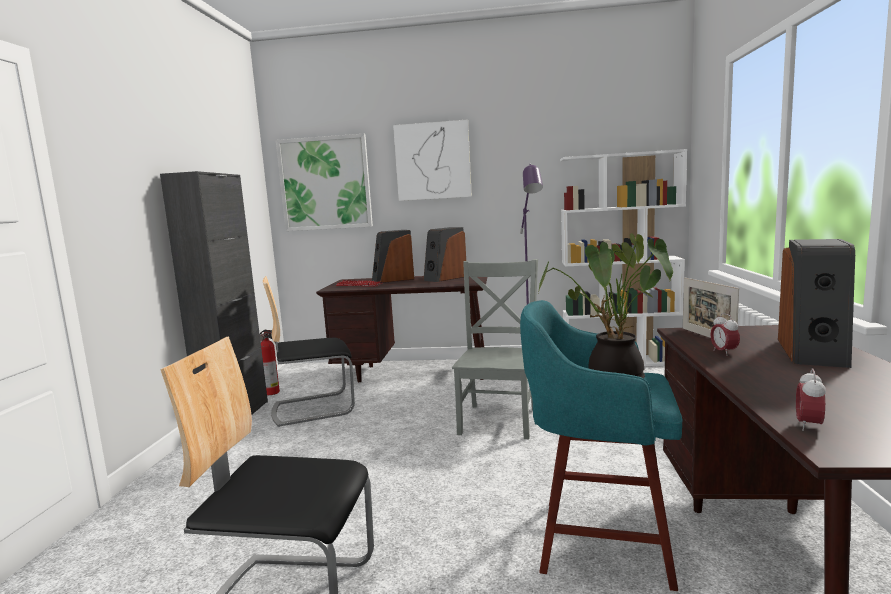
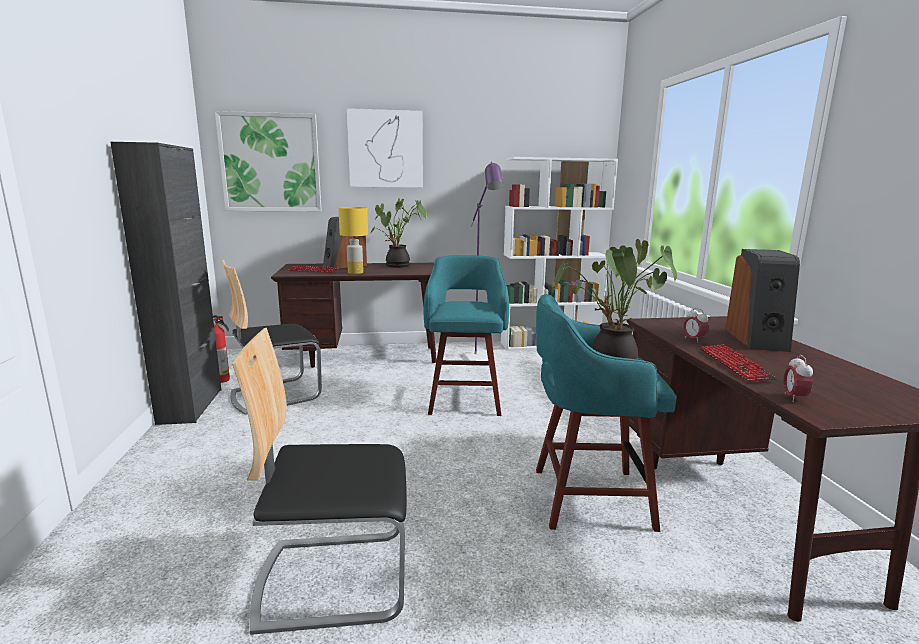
camera: 15 degrees left, 5 degrees up
(398, 286) = (355, 273): none -> yellow table lamp
(445, 278) = (397, 266): speaker -> potted plant
(500, 419) = (465, 398): grey chair -> turquoise stool
(707, 336) = (671, 326): picture frame -> none
(755, 382) = (734, 365): none -> keyboard

